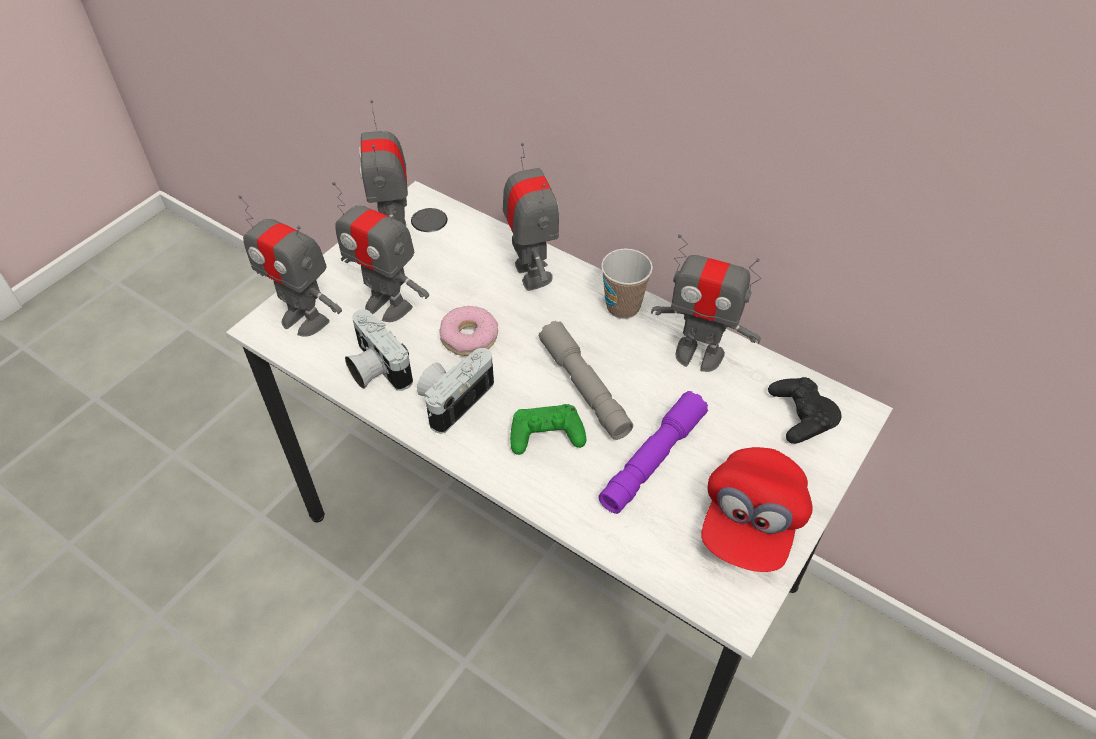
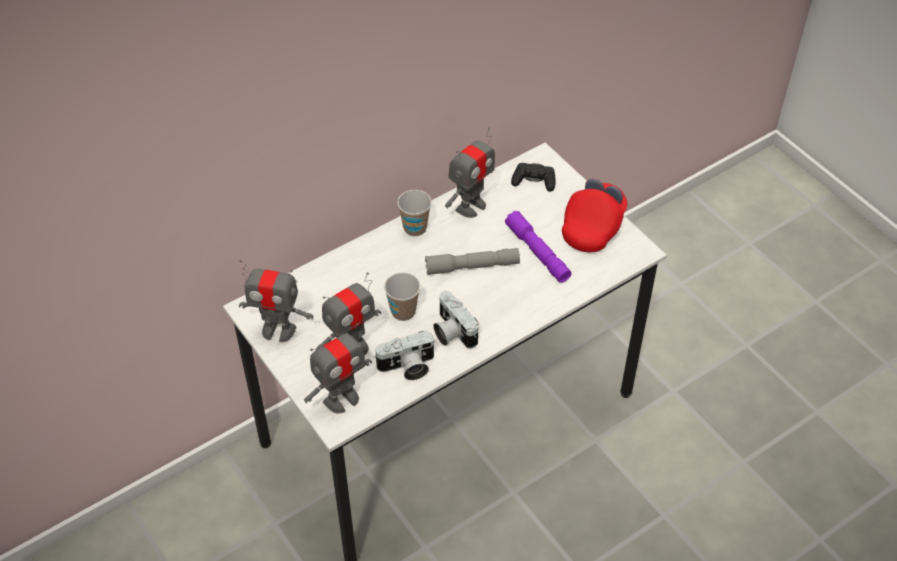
camera: 70 degrees left, 0 degrees up
(469, 337) = (403, 311): donut -> cup
(532, 273) = (361, 264): toy robot -> none
(546, 434) = (499, 294): green game controller -> none
(750, 522) = (593, 226): red cap -> red cap turned 105 degrees counterclockwise

